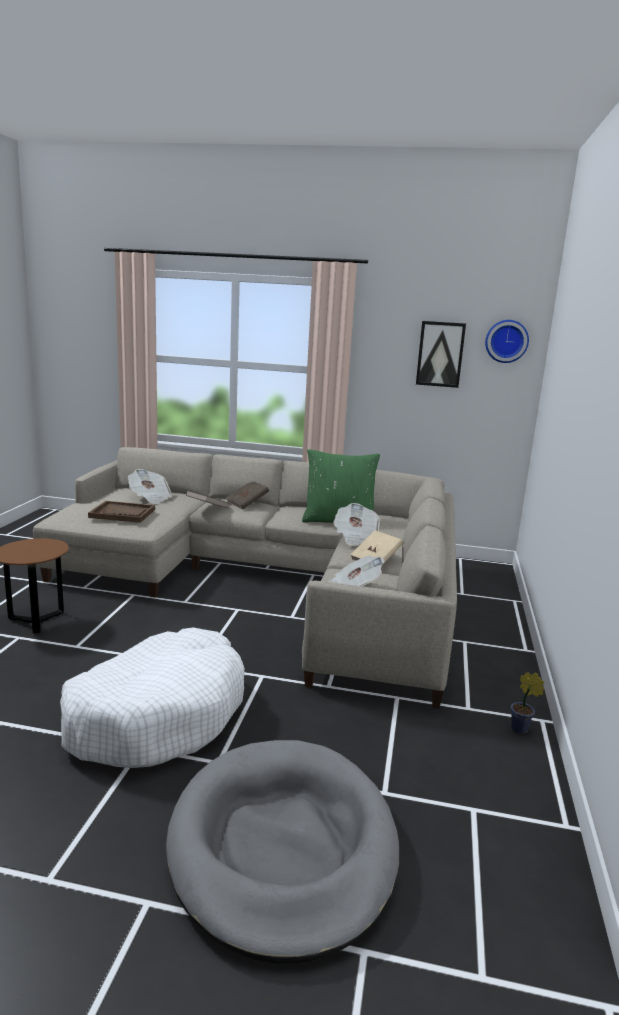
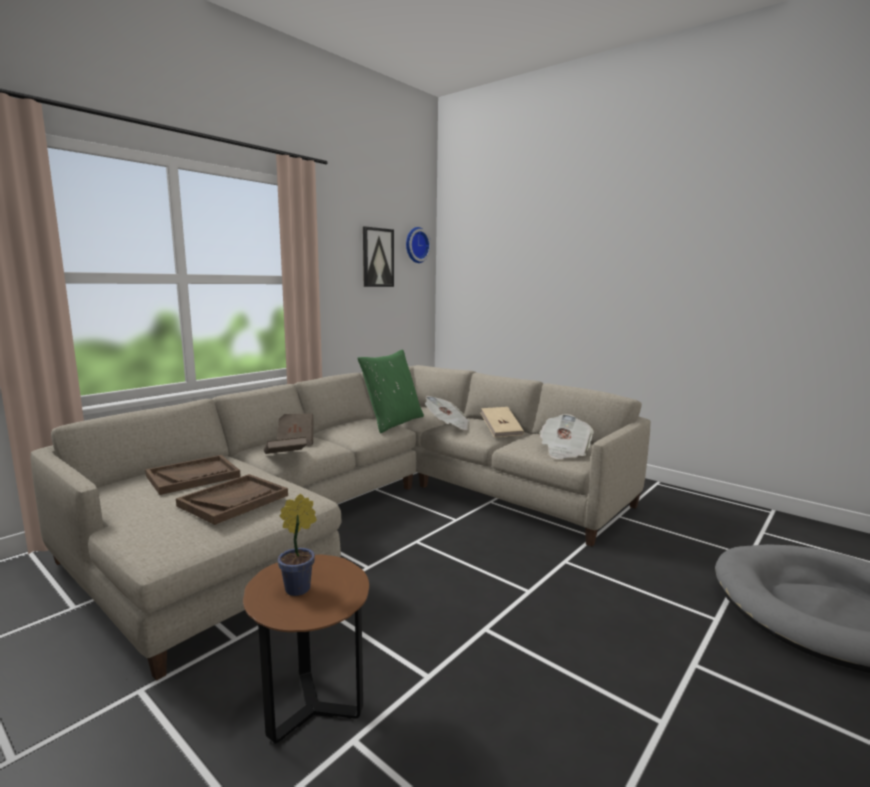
camera: 60 degrees left, 5 degrees down
(150, 498) = (193, 476): newspaper -> brown tray
(157, 715) = (628, 639): white dog bed -> none
(521, 729) = (667, 492): potted plant -> potted plant (301, 588)

